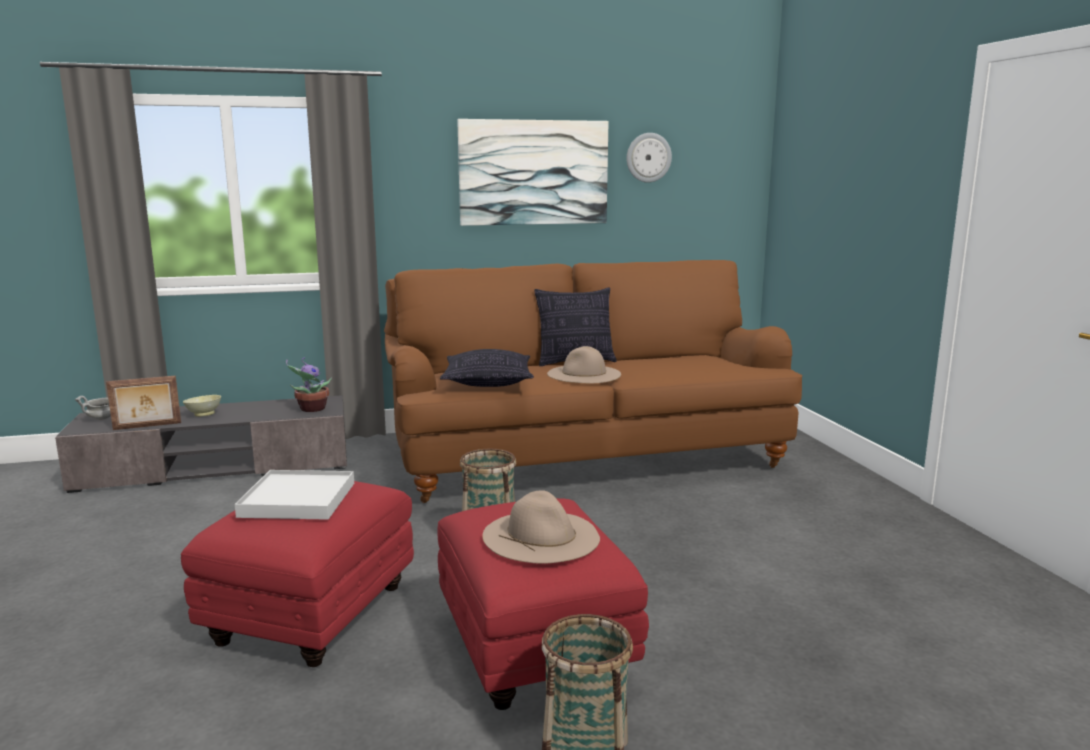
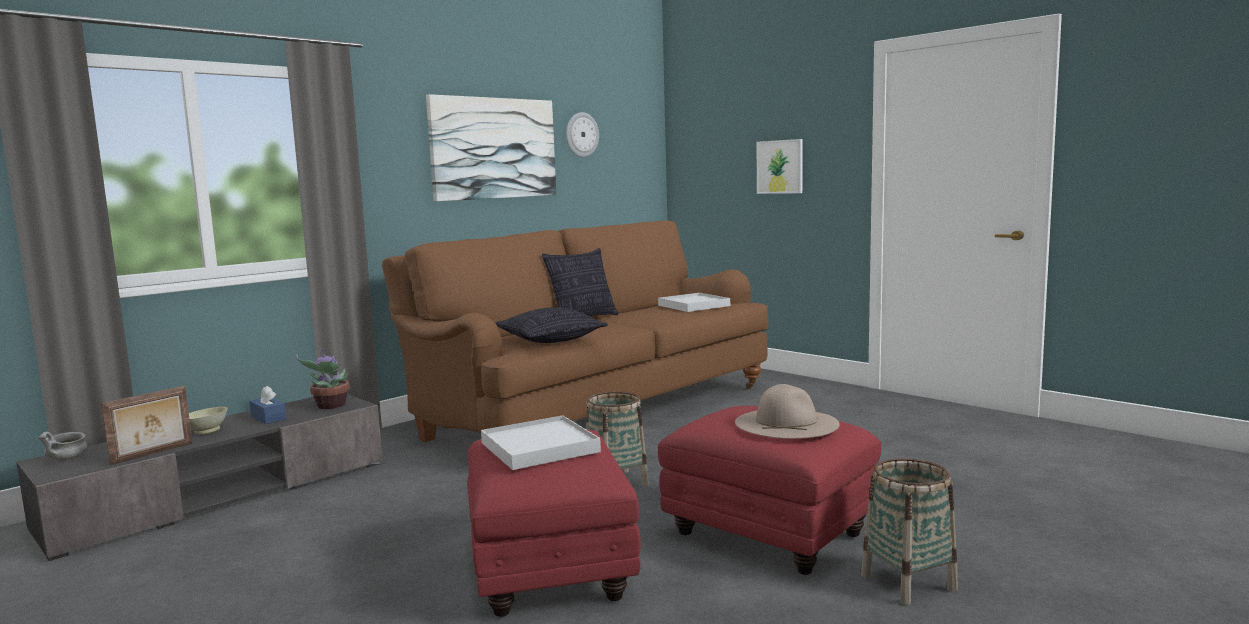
camera: 30 degrees left, 5 degrees down
(257, 411) = (268, 418): none -> blue tissue box
(584, 374) = (617, 324): beige hat -> none
(705, 364) = (693, 306): none -> white tray
(865, 206) = (780, 167): none -> picture

